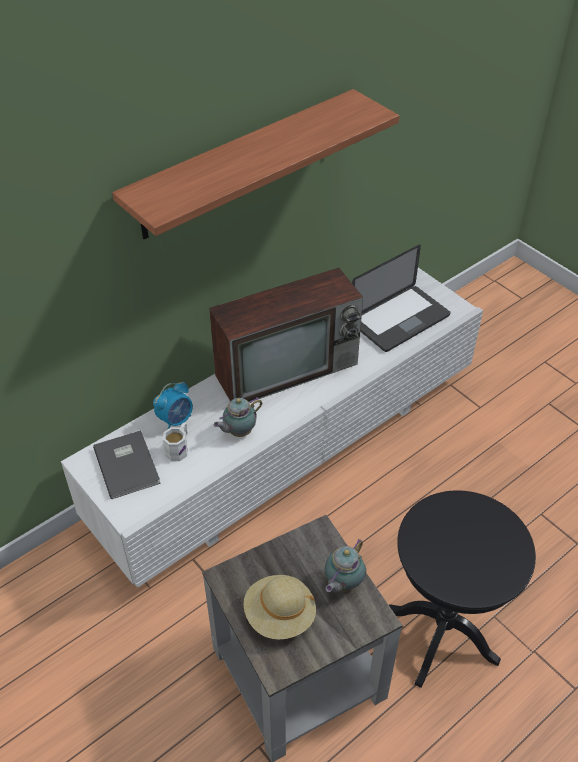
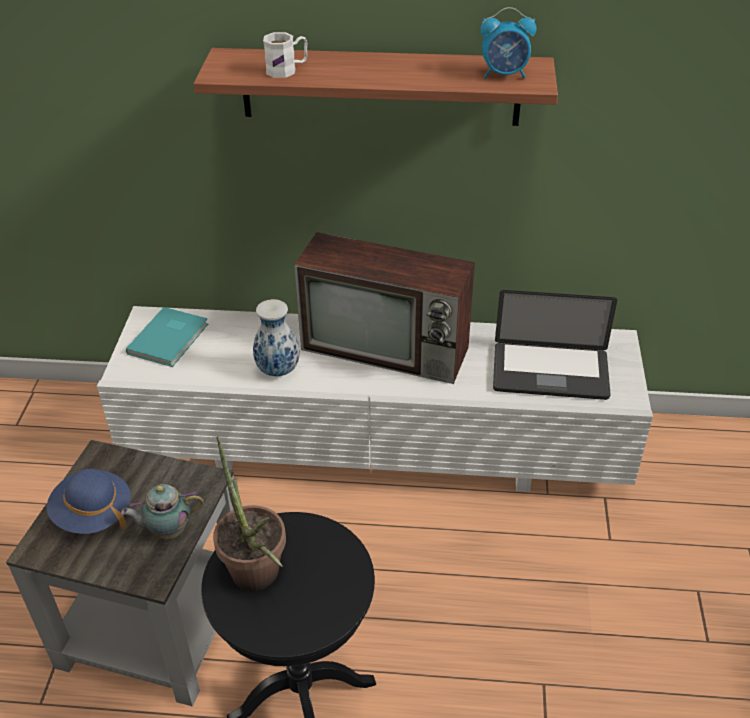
camera: 45 degrees right, 5 degrees down
(128, 464) = (170, 338): grey book -> turquoise book
(176, 420) = (246, 330): alarm clock -> alarm clock (504, 74)
(179, 448) = (219, 352): white mug -> white mug (287, 70)
(238, 432) = (279, 370): teapot -> vase
(280, 615) = (92, 514): beige hat -> blue hat
(452, 560) = (258, 579): none -> potted plant

